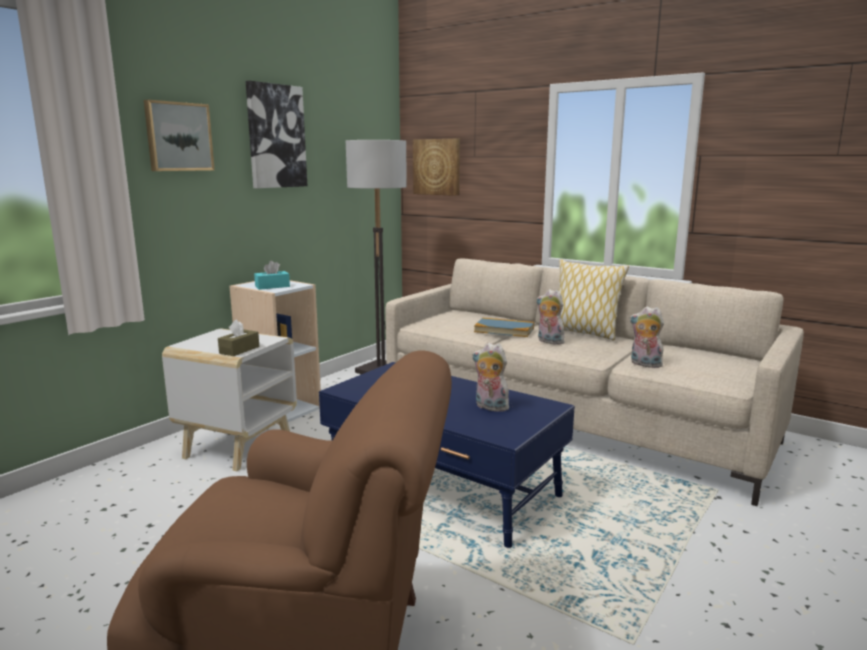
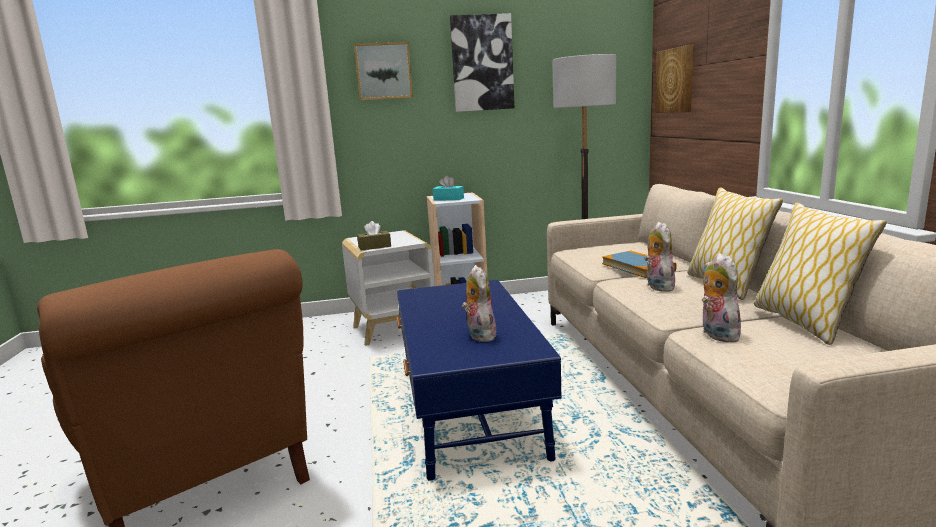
camera: 45 degrees right, 0 degrees up
(666, 347) = (804, 322): none -> pillow

